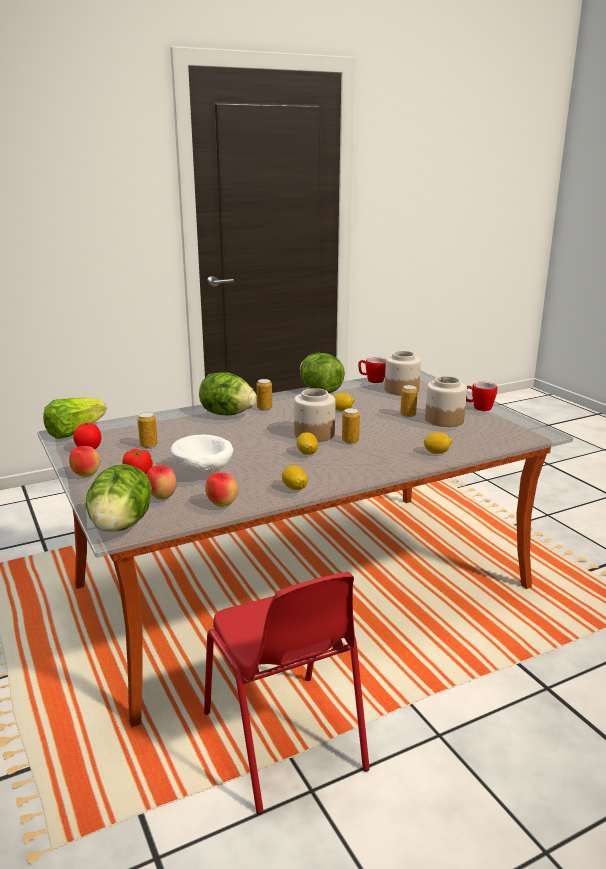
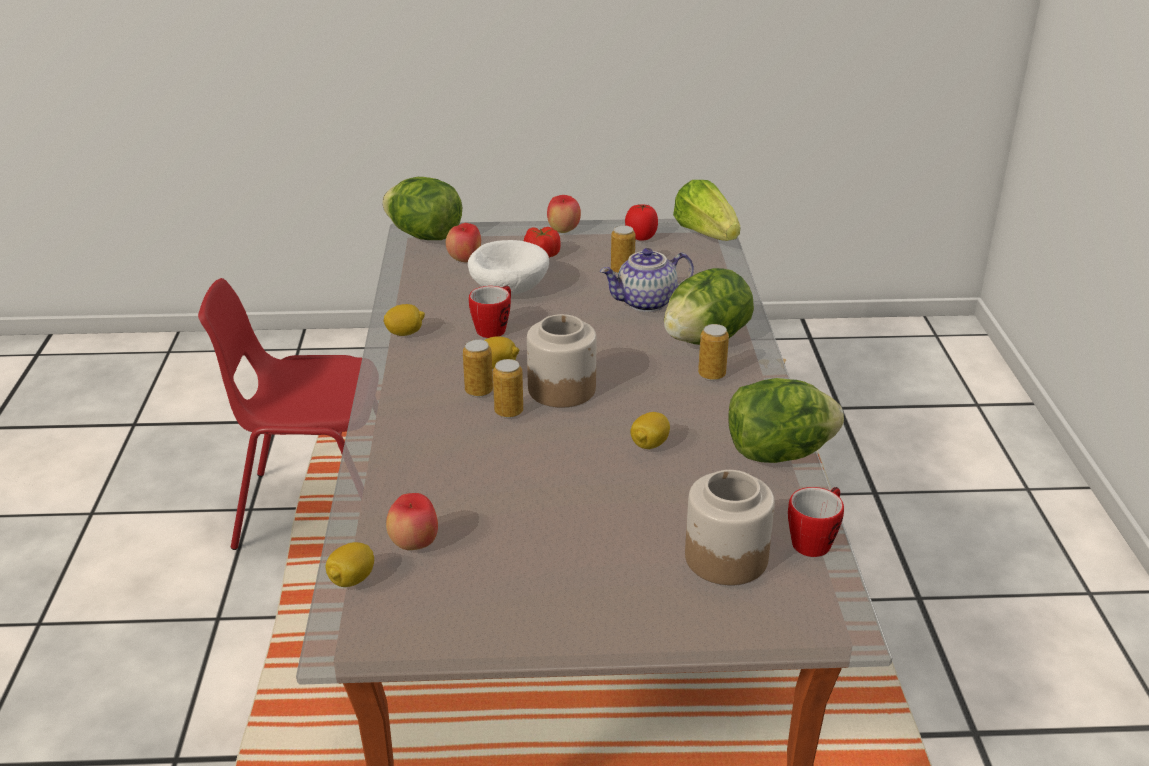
camera: 115 degrees right, 10 degrees up
(193, 432) = (646, 303): none -> teapot
(222, 504) = (413, 286): apple -> apple (414, 544)
(408, 415) = (572, 508): can -> can (479, 391)
(437, 452) = (393, 474): lemon -> lemon (352, 580)
(444, 419) = (517, 542): jar -> none
(478, 408) = (543, 620): mug -> mug (495, 328)

